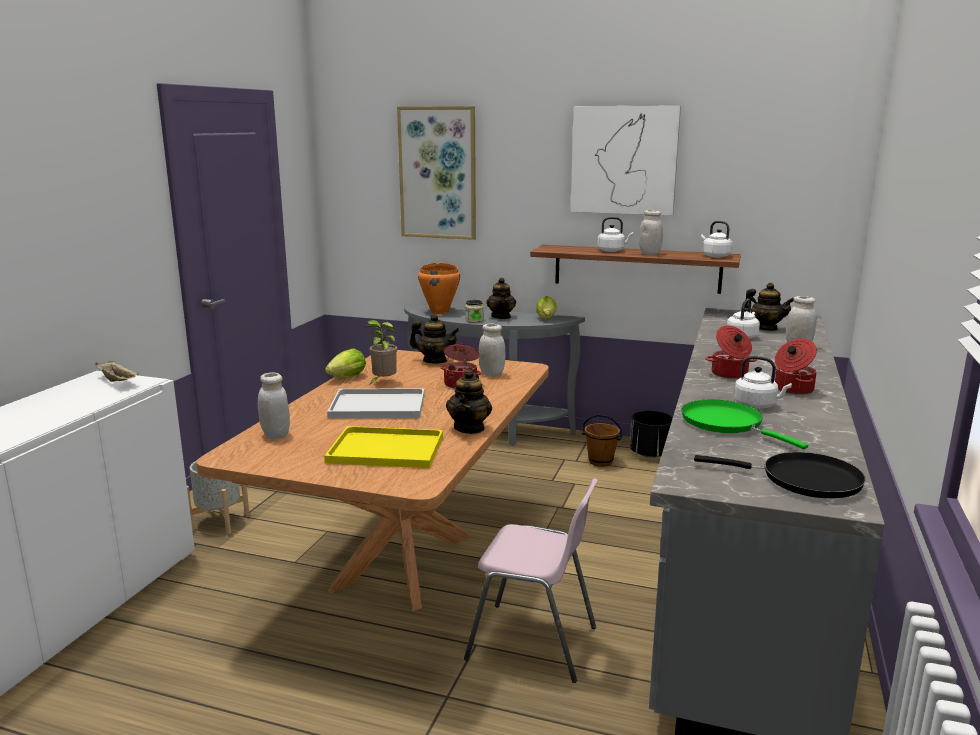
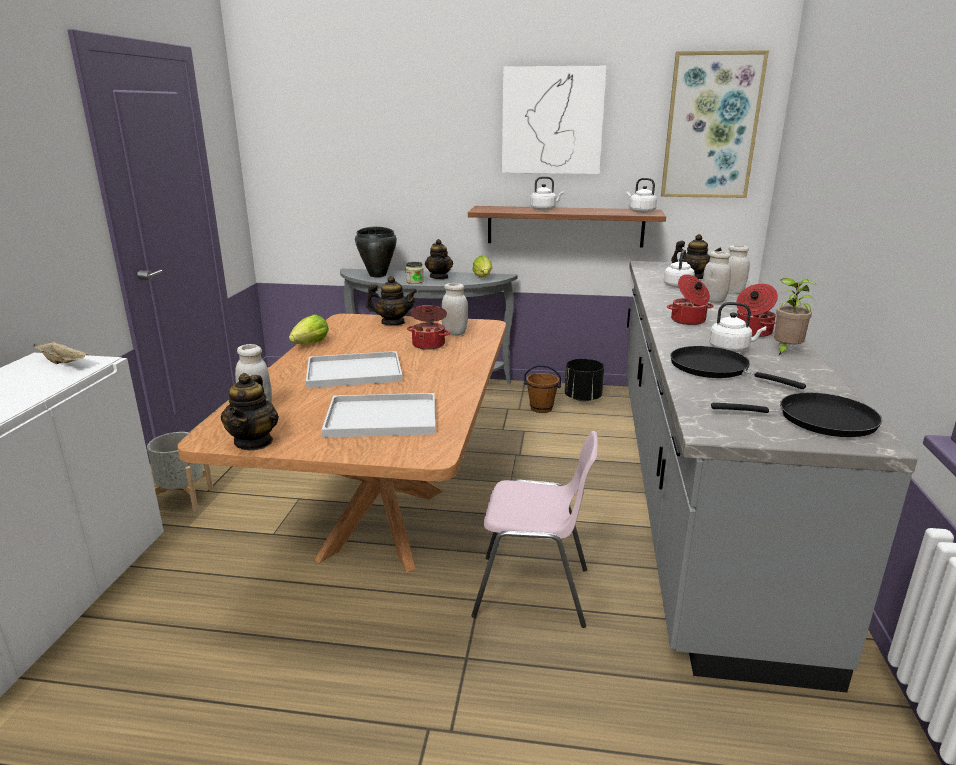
camera: 10 degrees left, 5 degrees up
(382, 382) = (349, 347): potted plant -> potted plant (785, 351)
(388, 449) = (384, 417): yellow tray -> white tray
(438, 173) = (367, 136): picture -> picture (711, 126)
(440, 312) = (378, 275): orange cooking pot -> black cooking pot
(469, 428) = (457, 389): teapot -> teapot (254, 442)
(649, 254) = (581, 211): white jar -> white jar (713, 300)
(726, 423) = (714, 369): green frying pan -> black frying pan

